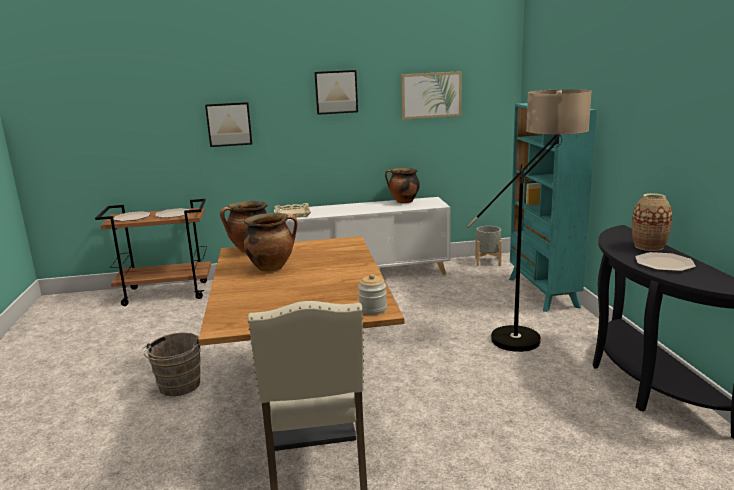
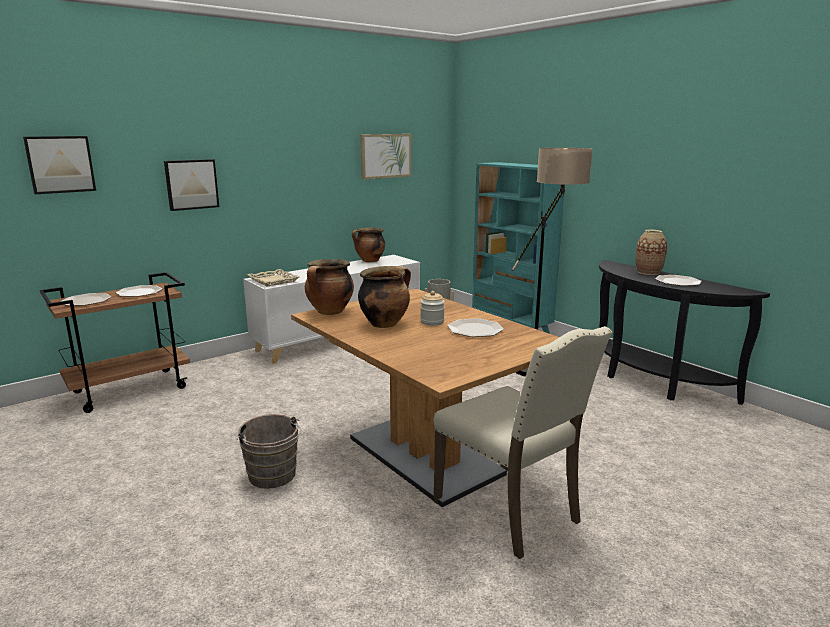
camera: 30 degrees left, 0 degrees up
(334, 285) = (474, 329): none -> plate
(336, 92) = (302, 150): picture -> picture (60, 164)
(373, 309) = (544, 342): jar -> jar (432, 322)

